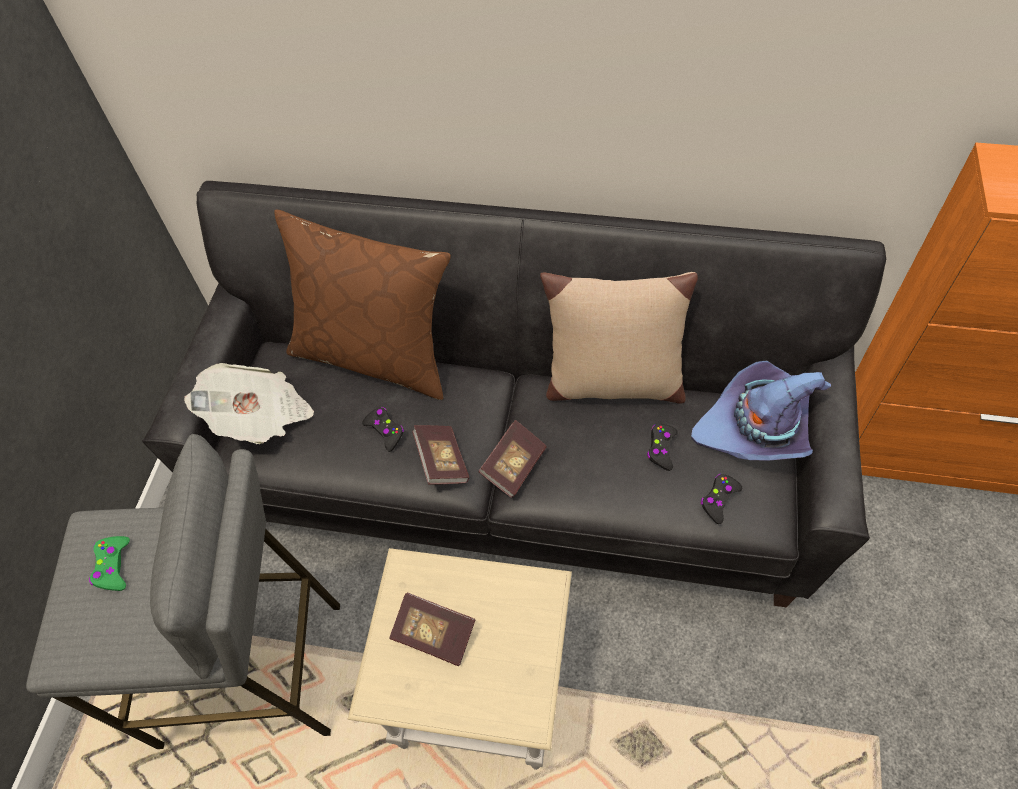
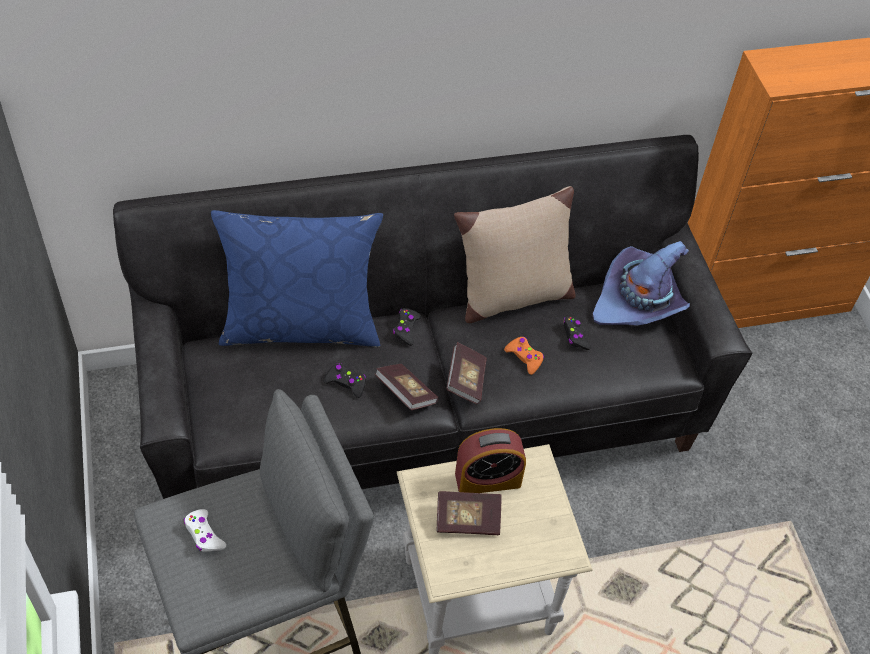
camera: 30 degrees left, 5 degrees down
(113, 566) = (204, 535): green game controller -> white game controller
(260, 417) = (228, 402): newspaper -> none
(375, 354) = (301, 325): brown pillow -> blue pillow
(479, 592) = (488, 479): none -> alarm clock
(591, 458) = (524, 357): none -> orange game controller
(719, 500) = (634, 360): black game controller -> black game controller (406, 329)

